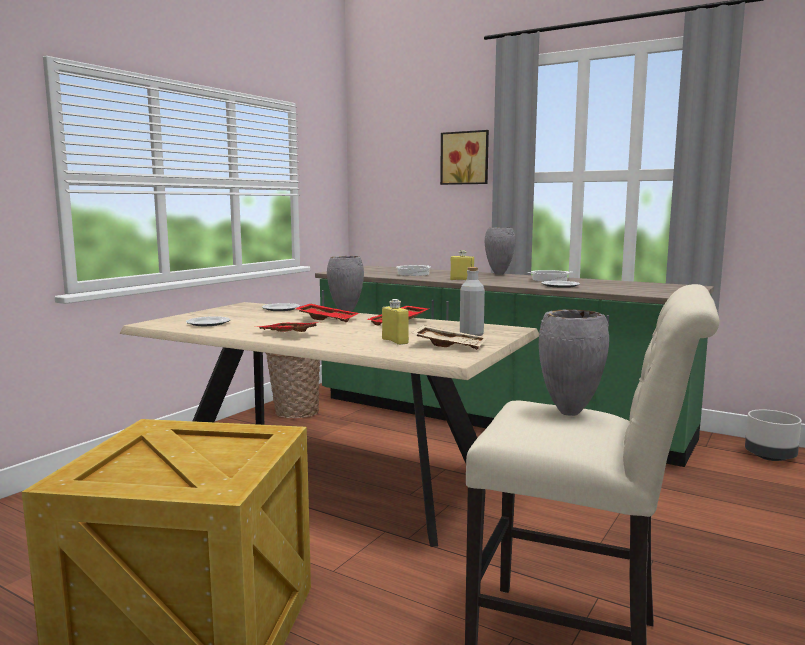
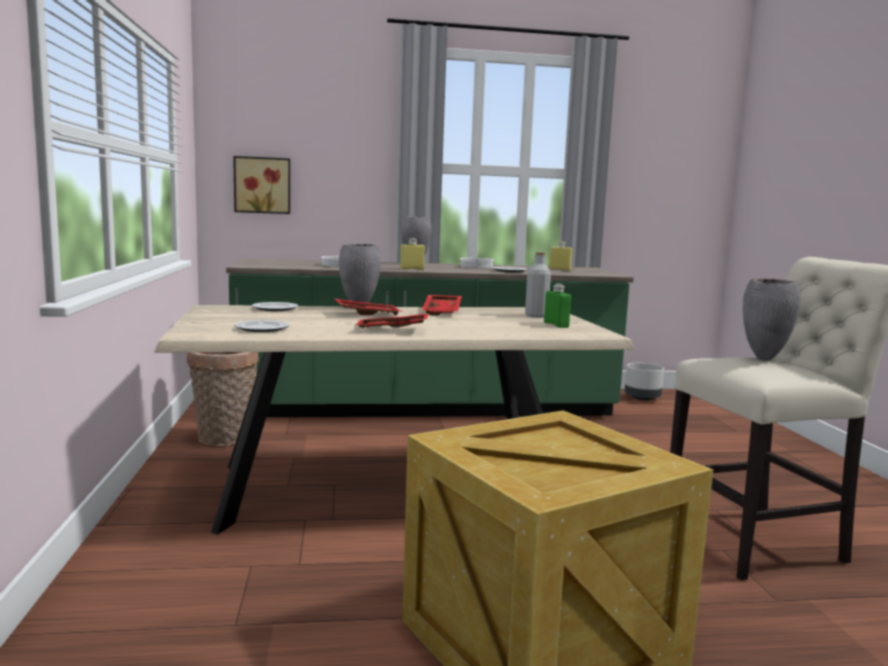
camera: 40 degrees left, 0 degrees up
(395, 341) = (506, 326): yellow bottle -> yellow bottle (559, 270)
(450, 345) = (556, 325): beige tray -> green bottle
(465, 158) = (357, 142): picture -> picture (262, 185)

